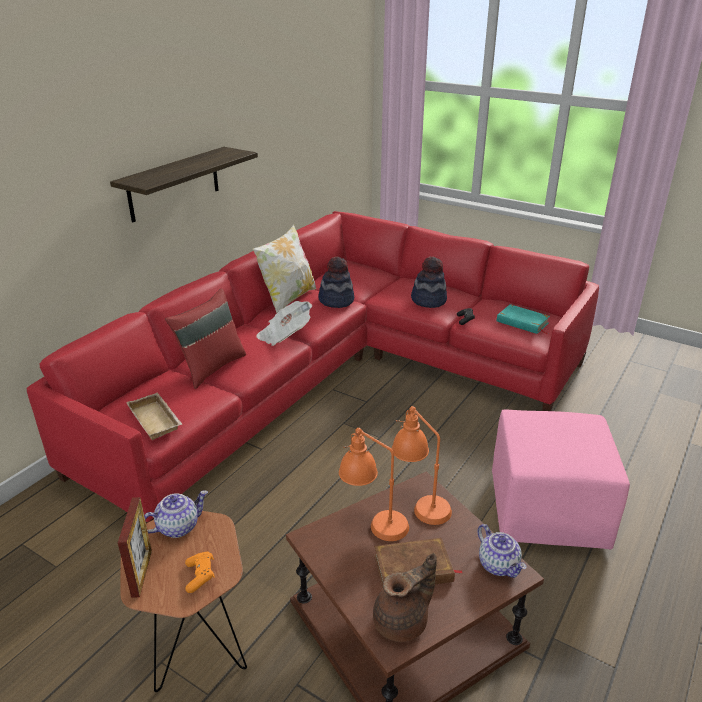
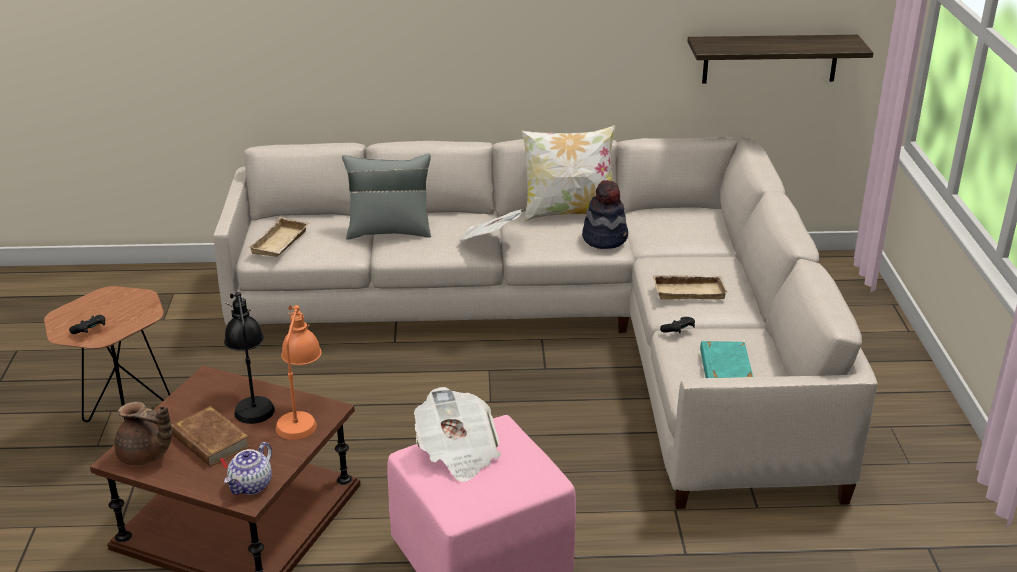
camera: 55 degrees right, 0 degrees up
(142, 573) = (77, 308): picture frame -> none
(174, 184) = (465, 29): shelf -> shelf (770, 58)
(178, 526) = (134, 300): teapot -> none
(200, 576) = (90, 331): orange game controller -> black game controller
(211, 367) = (389, 231): red pillow -> grey pillow
(336, 376) = (569, 331): red sofa -> beige sofa
(373, 523) = (252, 401): orange table lamp -> black table lamp
(428, 300) = (689, 290): hat -> beige tray
(543, 442) = (457, 453): none -> newspaper

